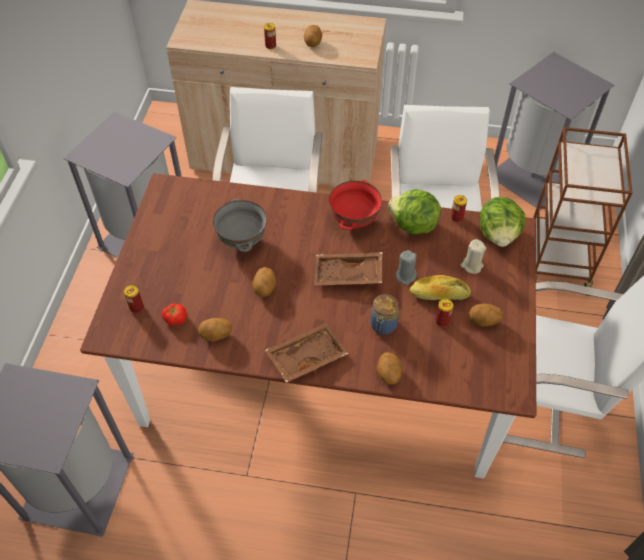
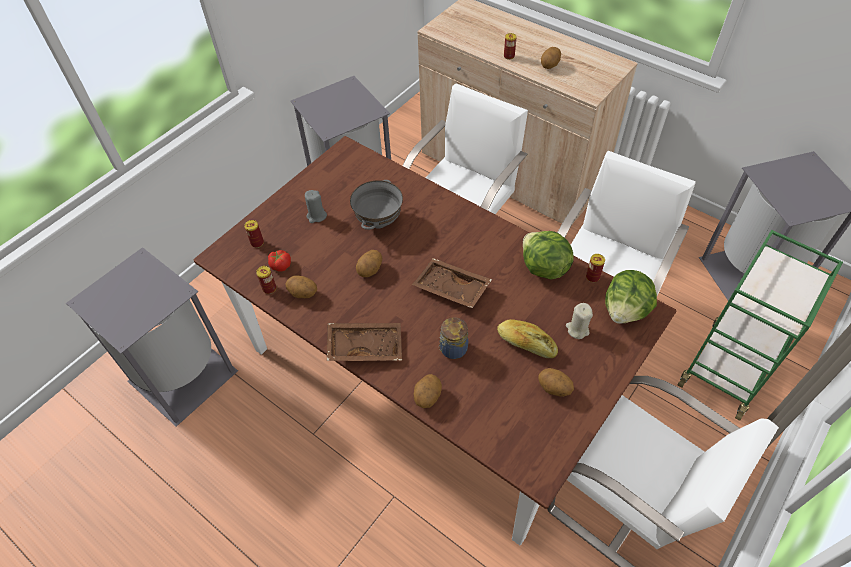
camera: 30 degrees right, 0 degrees up
(354, 221) = (490, 242): red bowl -> none
(405, 276) = (505, 312): grey candle -> grey candle (316, 216)
(442, 321) = (512, 370): can -> can (269, 289)
(557, 258) = (727, 367): brown cart -> green cart

